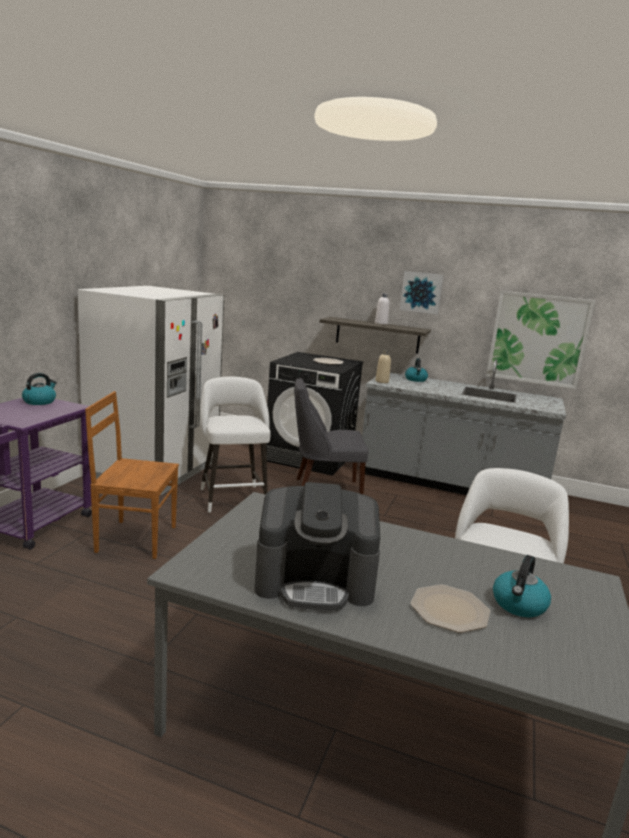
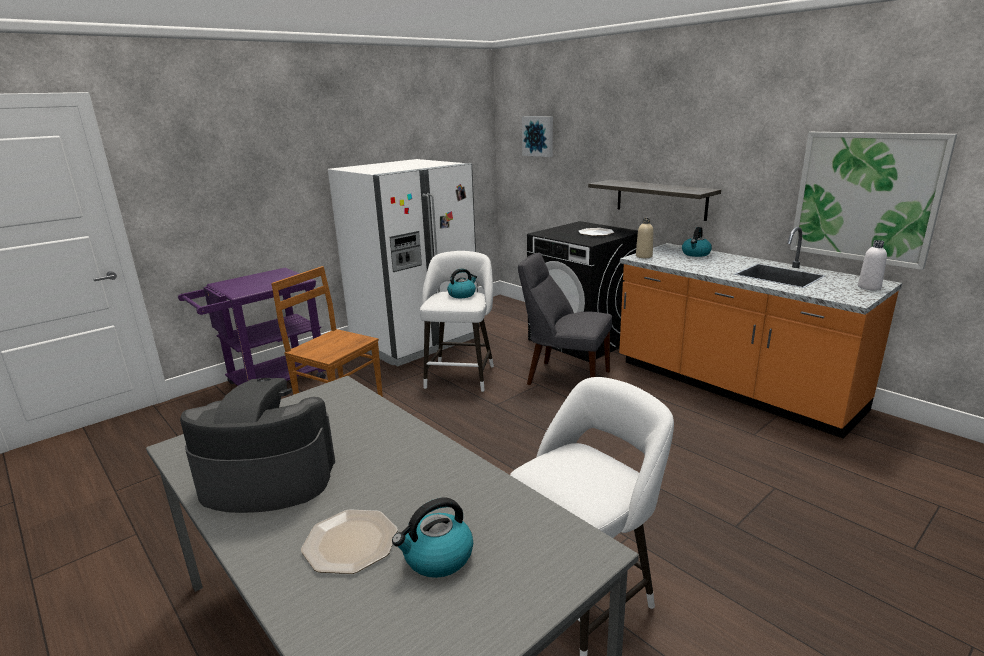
camera: 30 degrees right, 5 degrees up
(40, 401) = (280, 274): kettle -> kettle (462, 294)
(315, 581) = (267, 479): coffee machine -> coffee machine turned 150 degrees clockwise
(381, 323) = (660, 185): white bottle -> white bottle (869, 287)
(421, 292) = (709, 143): picture -> picture (538, 136)
(450, 484) = (732, 386): grey counter -> orange counter

